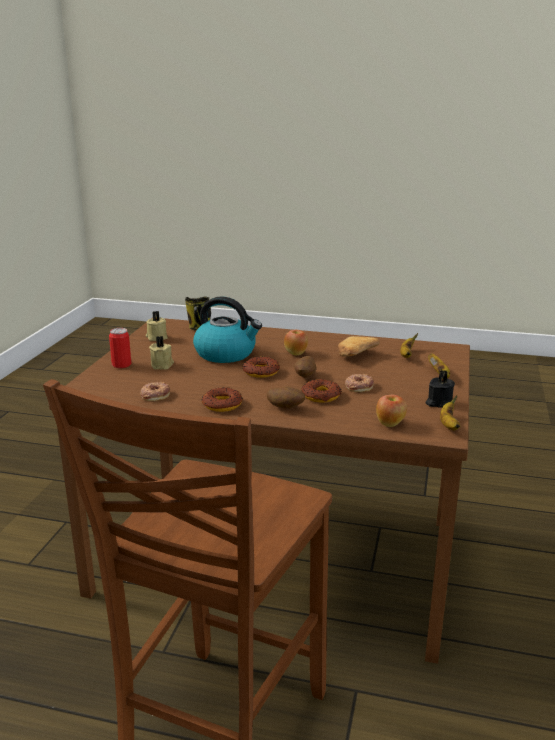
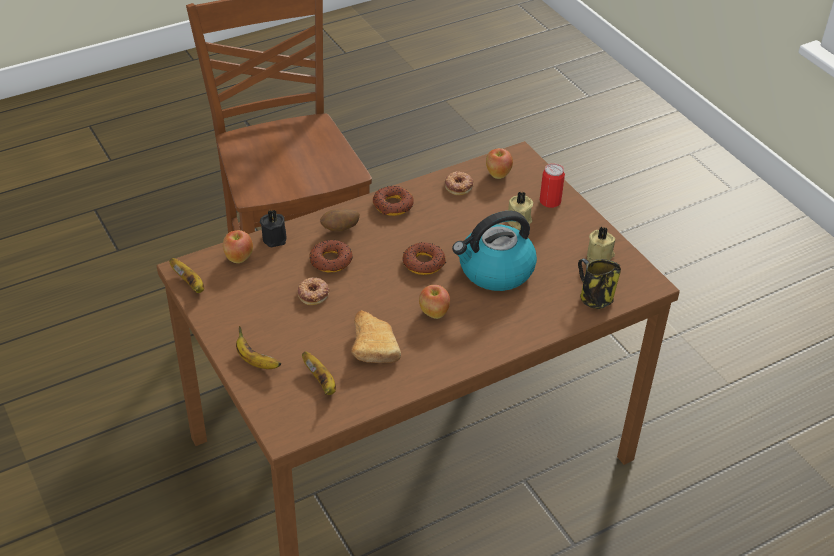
camera: 135 degrees right, 20 degrees up
(115, 389) = (497, 174): none -> apple
(305, 377) = (376, 279): potato -> none
(438, 403) = (221, 310): black candle -> black candle (275, 238)

